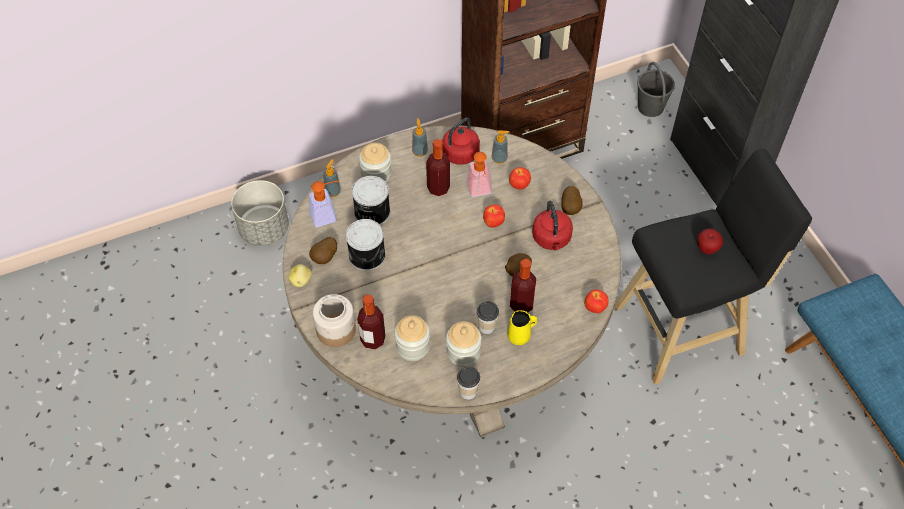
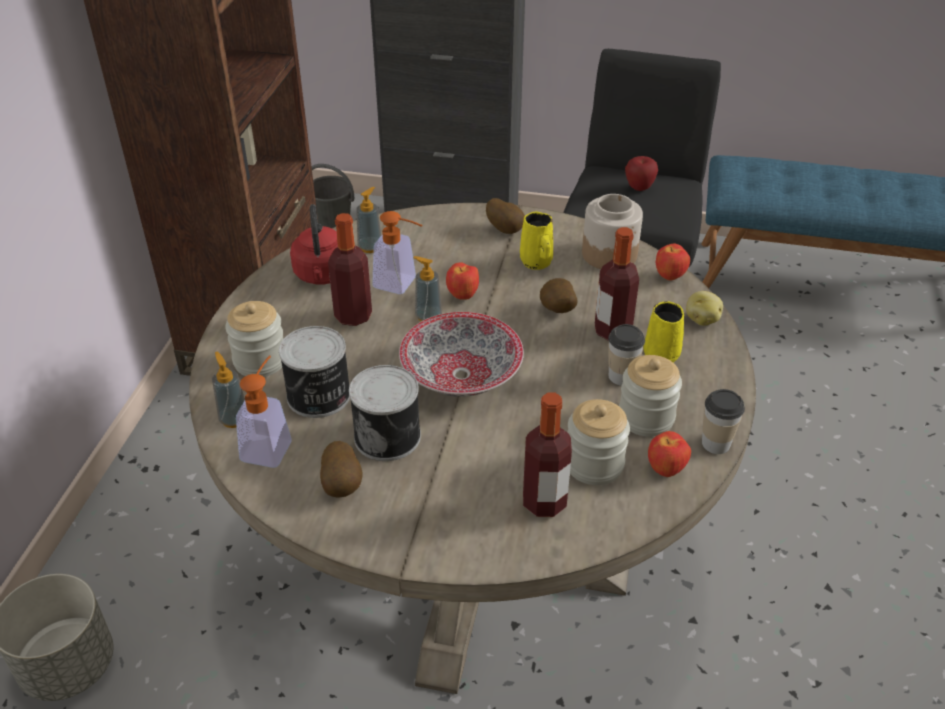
camera: 55 degrees left, 15 degrees down
(301, 281) = (356, 536): potato -> potato (702, 319)
(336, 330) = (489, 537): jar -> jar (609, 254)
(420, 151) = (275, 304): soap dispenser -> soap dispenser (428, 317)
(431, 258) = (460, 374): none -> bowl
(519, 186) = (429, 251): apple -> apple (666, 470)
(551, 239) = (536, 263): red kettle -> yellow mug

